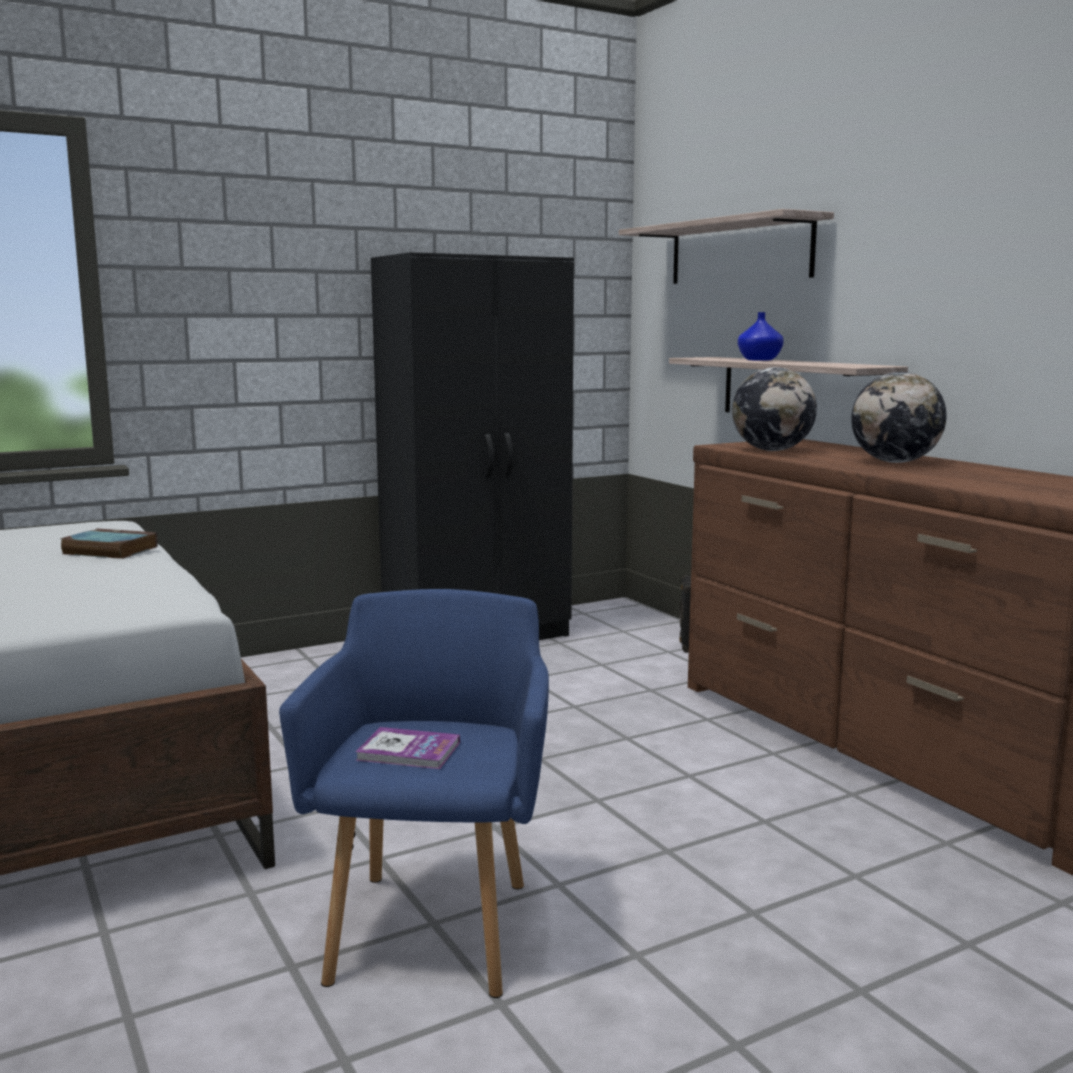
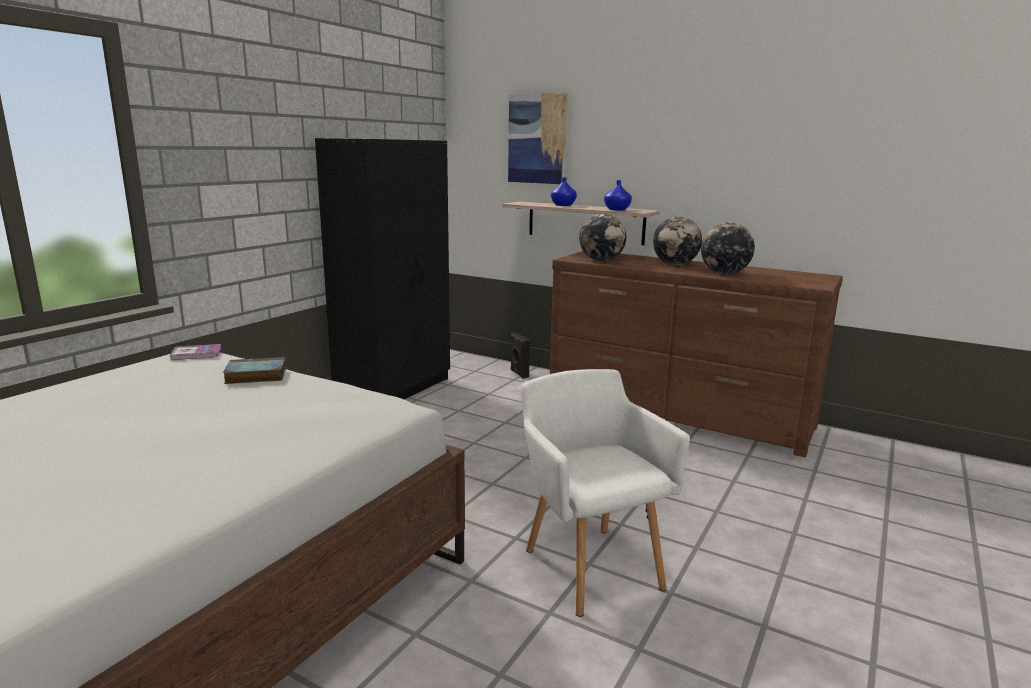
camera: 30 degrees left, 5 degrees up
(408, 751) = (594, 470): book -> book (196, 353)
(434, 923) = (589, 563): blue armchair -> white armchair
(739, 252) = (537, 139): shelf -> picture
(825, 364) = (616, 209): none -> blue vase
(953, 478) = (724, 273): none -> globe

